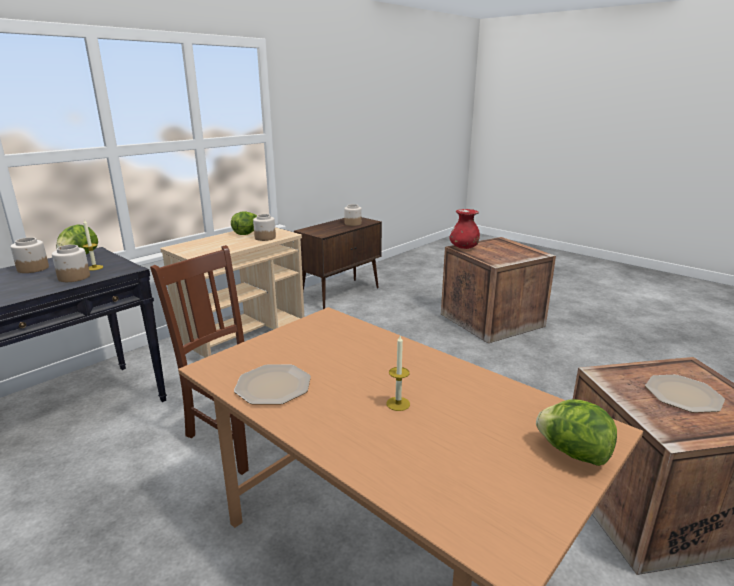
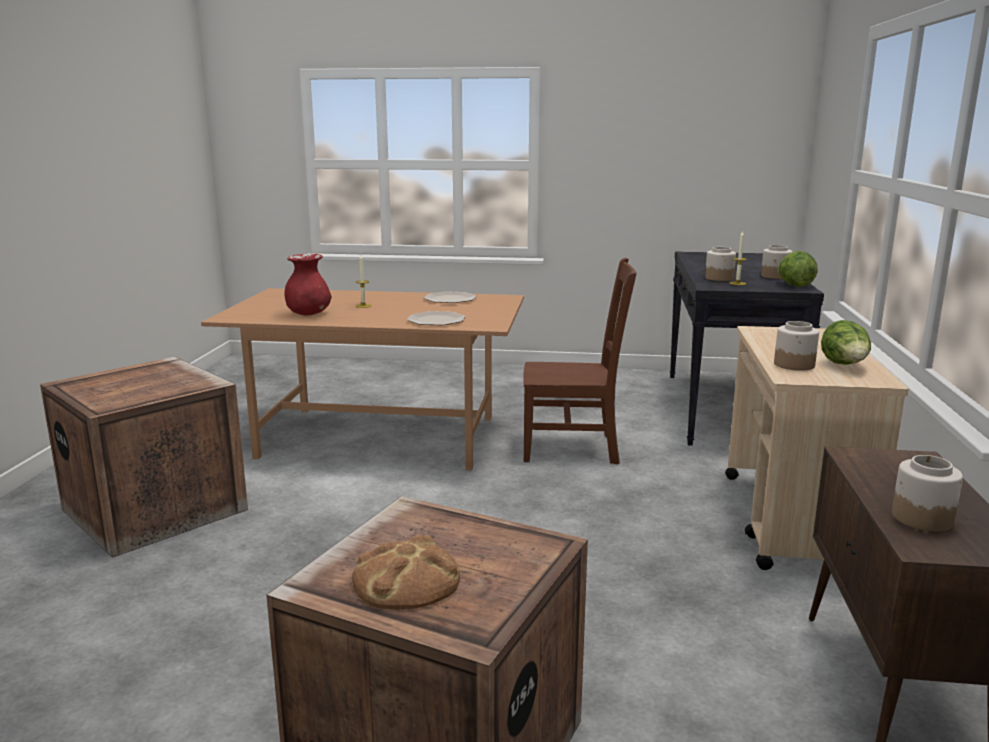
camera: 145 degrees right, 5 degrees down
(464, 248) = (534, 546): red vase -> red vase (308, 314)
(510, 250) = (407, 580): none -> bread
(572, 453) = (248, 309): lettuce -> none
(682, 395) = (137, 384): plate -> plate (436, 320)

